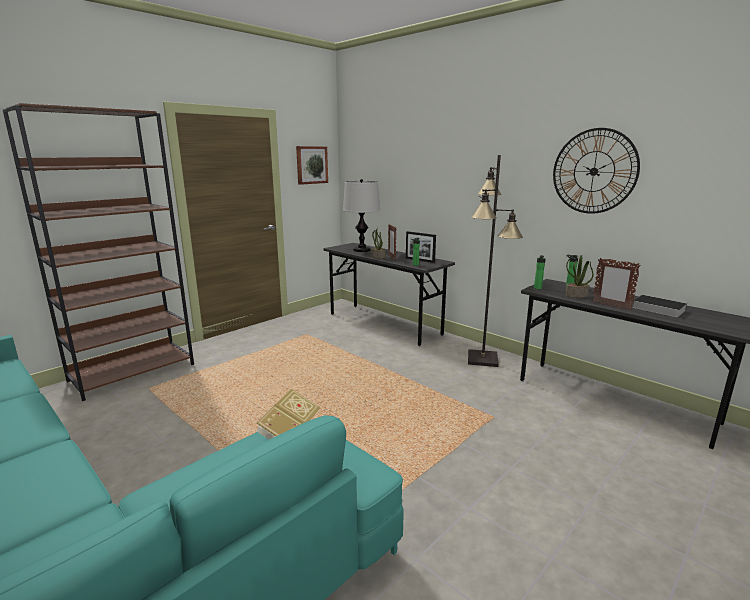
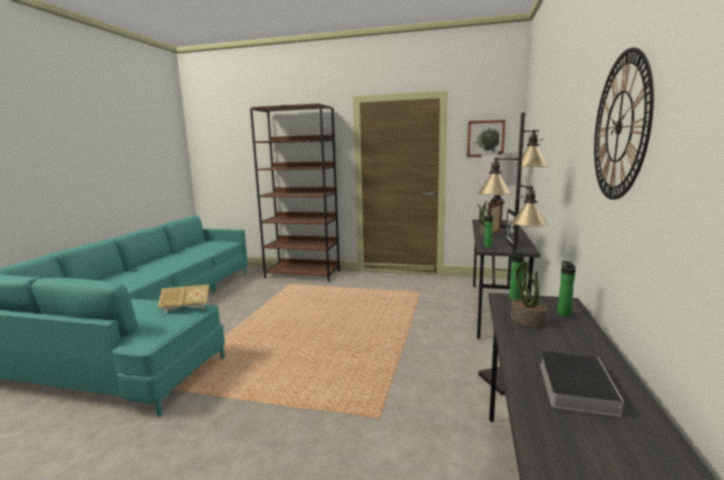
camera: 60 degrees right, 5 degrees down
(611, 306) = (516, 347): picture frame -> none

